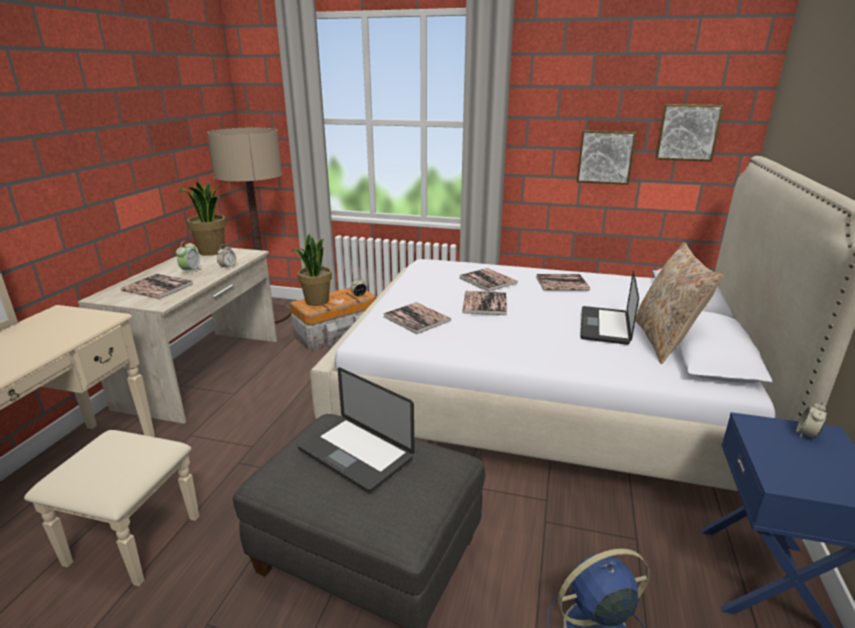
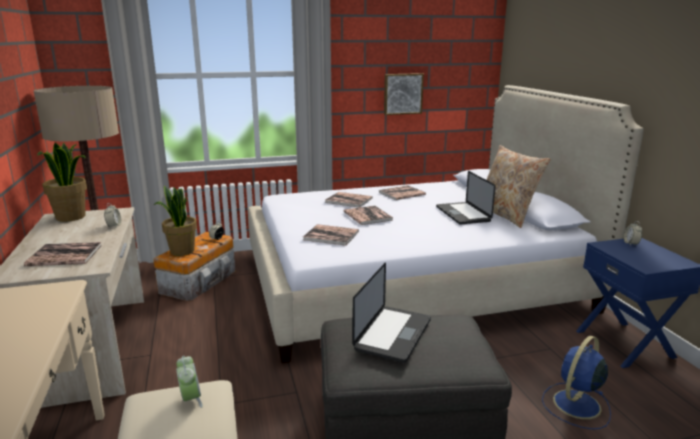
camera: 30 degrees left, 5 degrees down
(190, 271) = (78, 236): alarm clock -> alarm clock (190, 399)
(355, 454) = (393, 334): laptop -> laptop turned 75 degrees counterclockwise
(687, 132) = (455, 72): picture -> none

